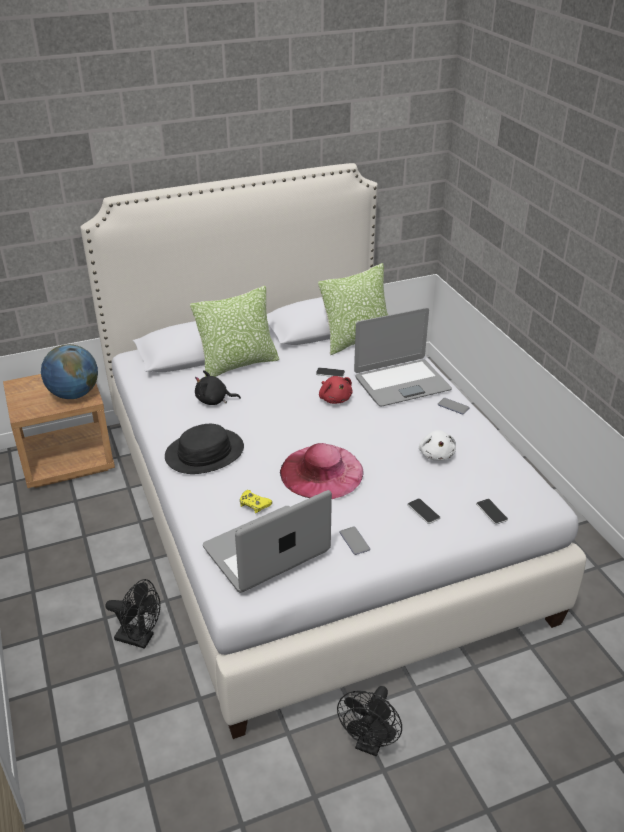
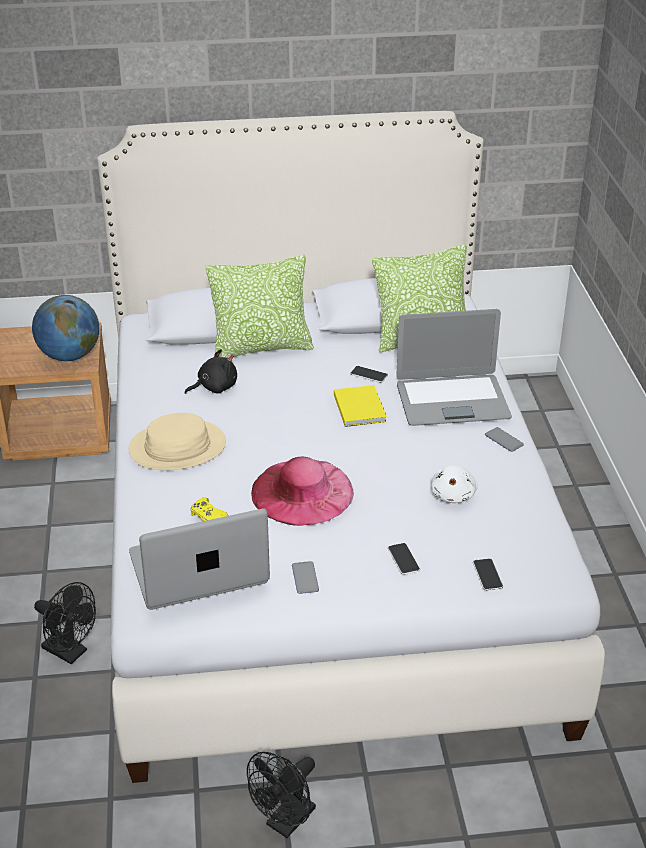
camera: 15 degrees right, 0 degrees up
(205, 453) = (177, 447): black hat -> beige hat
(214, 400) = (214, 387): black plush toy -> black plush toy turned 135 degrees clockwise
(335, 398) = (360, 407): red plush toy -> yellow book

